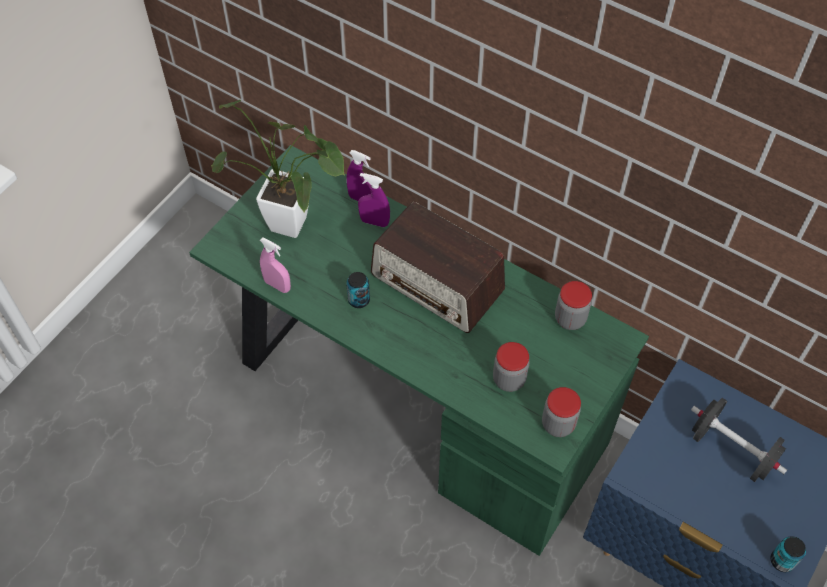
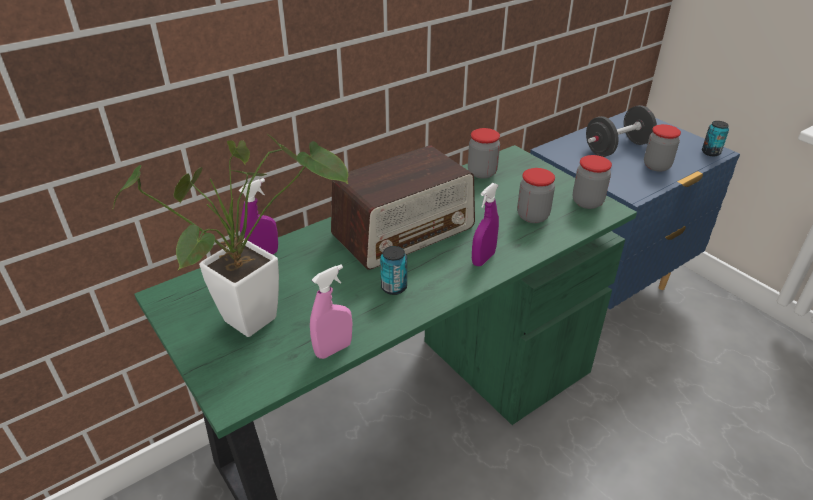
camera: 70 degrees left, 20 degrees down
(374, 222) = (299, 254): purple spray bottle -> purple spray bottle (483, 259)
(709, 497) = (656, 166): none -> jar

